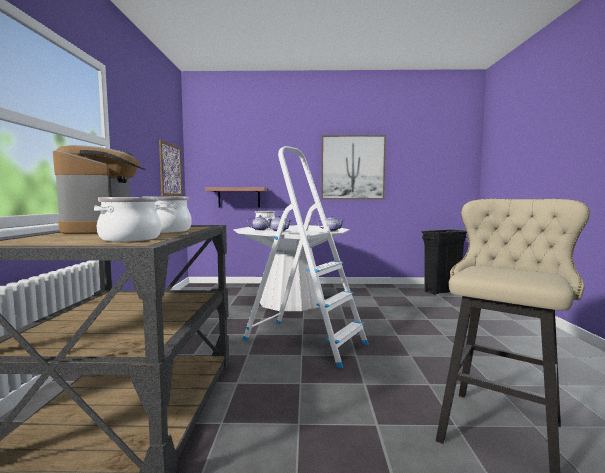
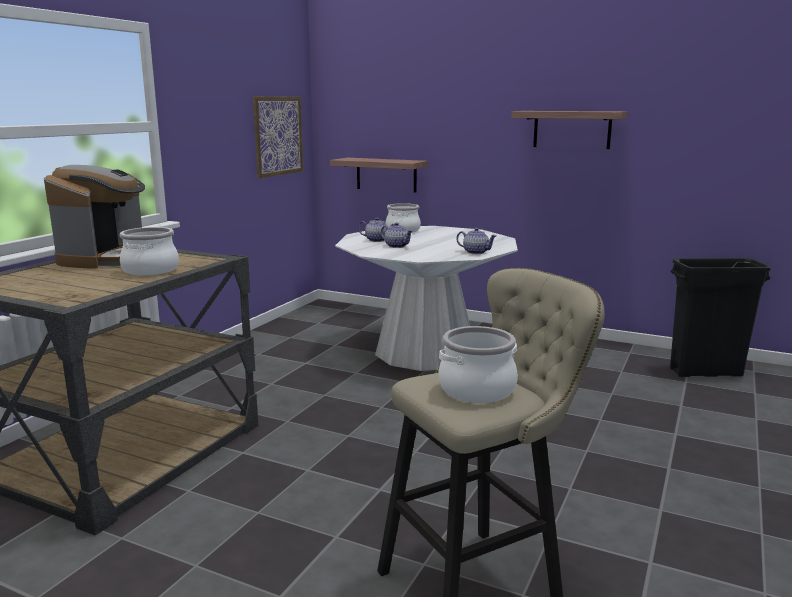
camera: 25 degrees right, 10 degrees up
(131, 239) = (86, 288): cooking pot -> cooking pot (477, 390)
(305, 342) = (372, 418): white step ladder -> none
(352, 167) = (572, 129): picture -> shelf

